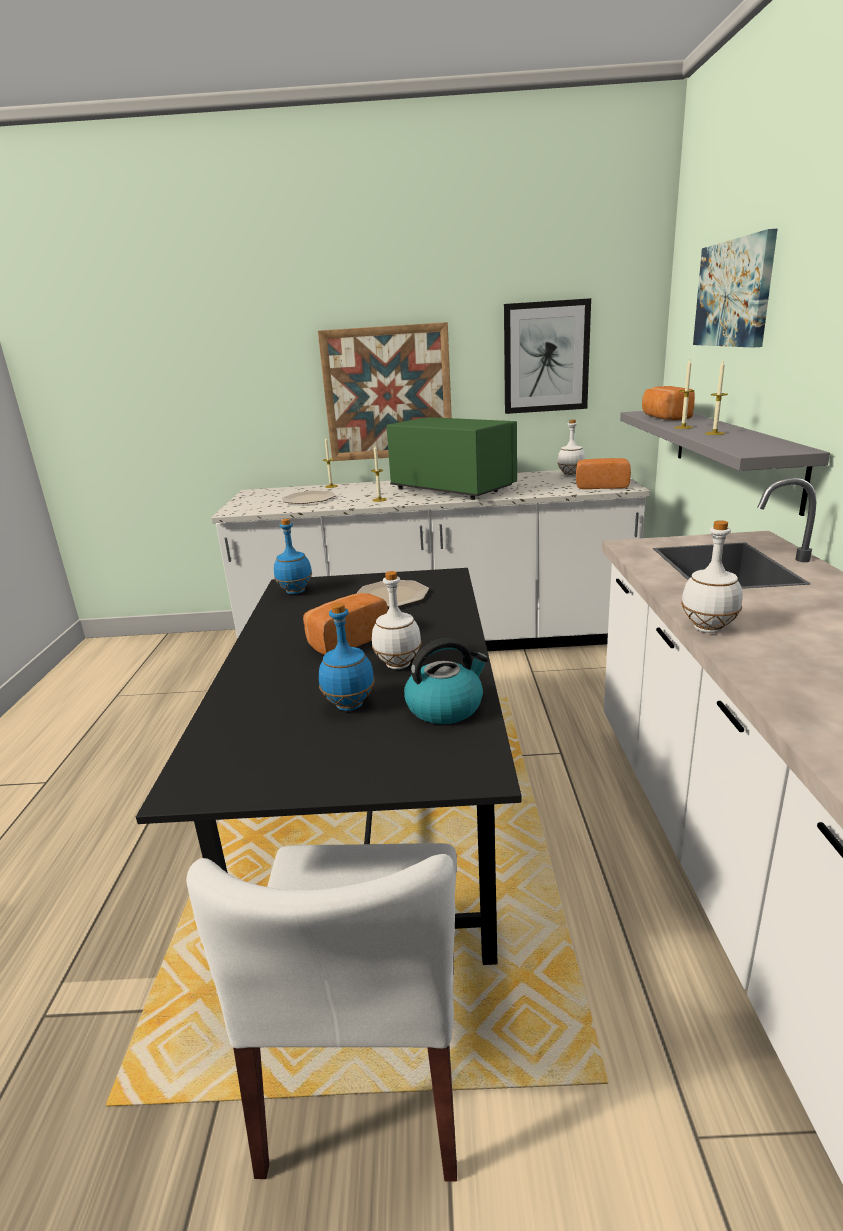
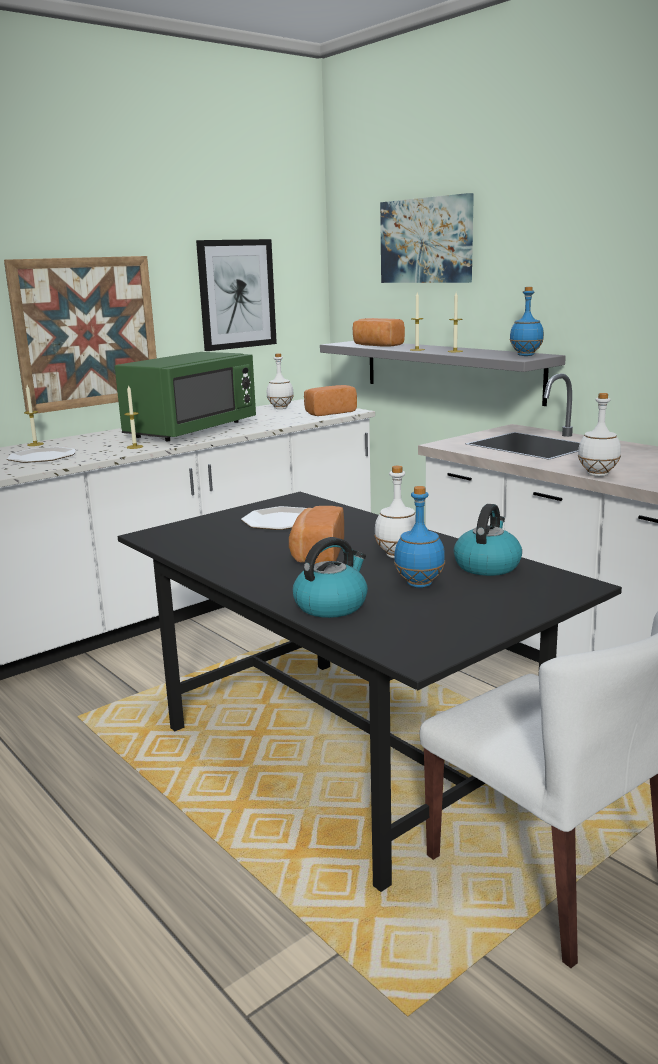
camera: 40 degrees left, 5 degrees down
(249, 700) = (331, 605): none -> kettle
(295, 592) = (174, 538): blue bottle -> blue bottle (525, 355)
(451, 489) = (191, 430): green microwave -> green microwave turned 120 degrees clockwise

